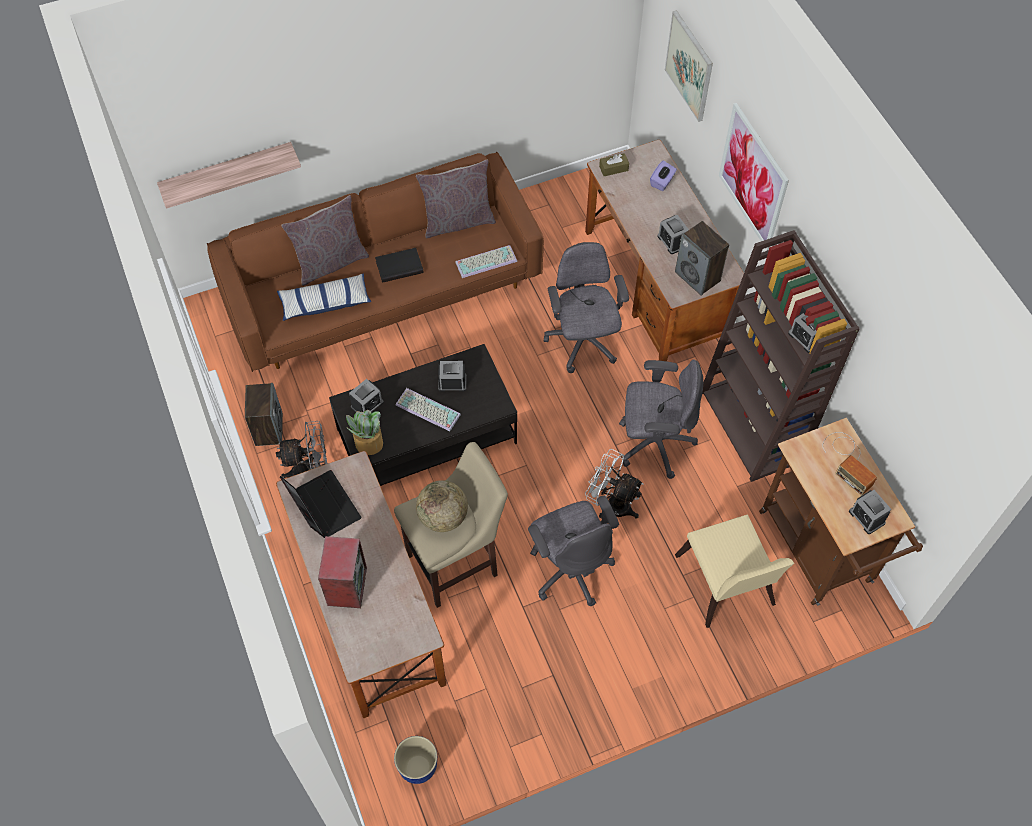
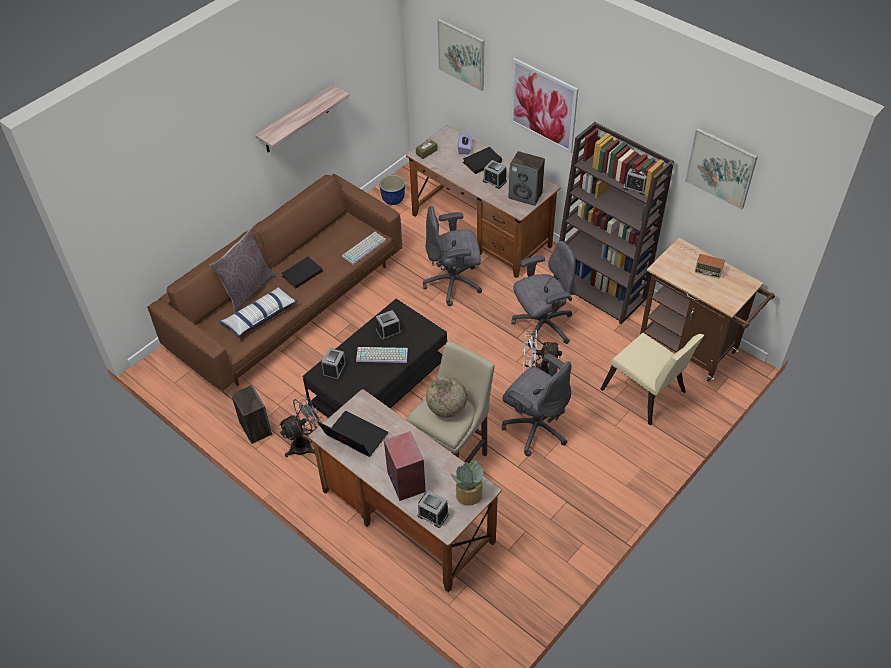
camera: 25 degrees left, 10 degrees down
(228, 173) = (154, 239): shelf -> shelf (296, 120)
(368, 443) = (351, 394): potted plant -> potted plant (468, 495)
(417, 767) = (509, 607): planter -> planter (393, 200)
(457, 221) = (327, 231): grey pillow -> none
(583, 343) = (454, 284): grey office chair -> grey office chair turned 60 degrees counterclockwise
(672, 208) = (482, 161): none -> black book
(866, 517) = (730, 289): alarm clock -> alarm clock (433, 514)
(905, 367) = (720, 168): none -> picture

